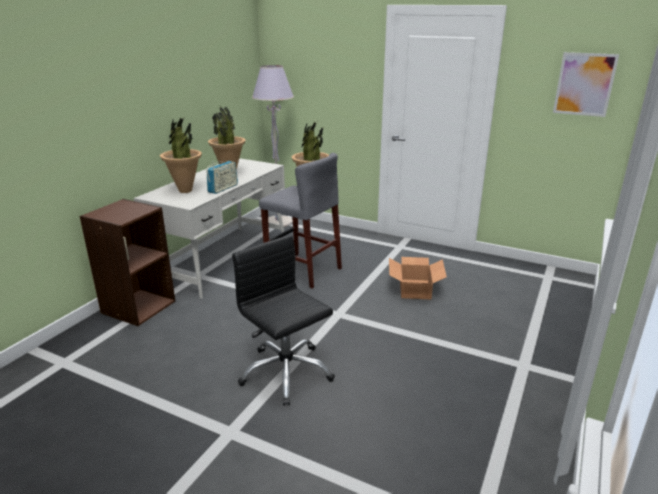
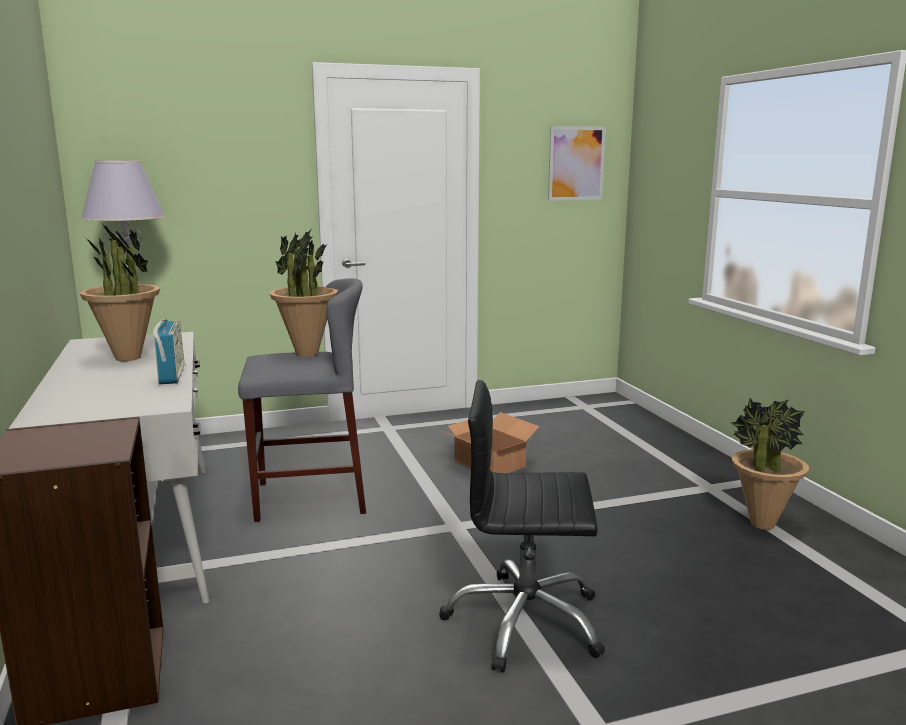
camera: 45 degrees left, 10 degrees down
(185, 190) = (102, 393): potted plant -> potted plant (761, 524)

